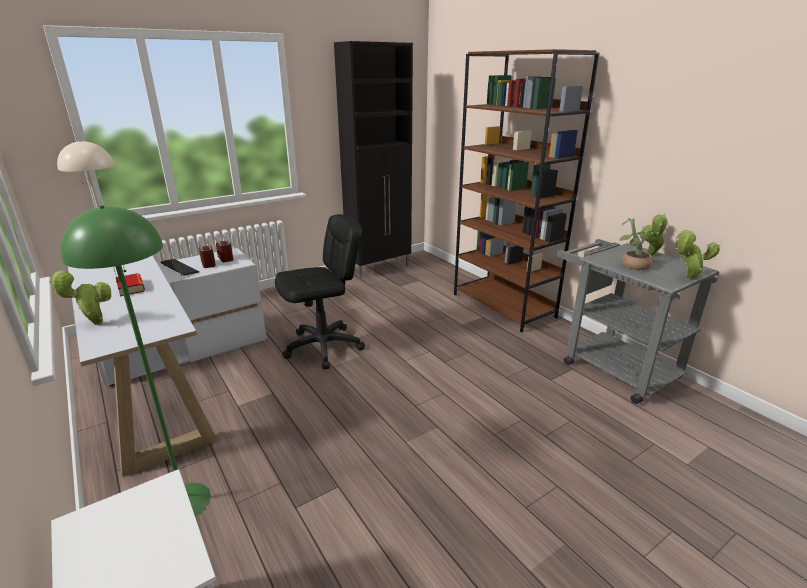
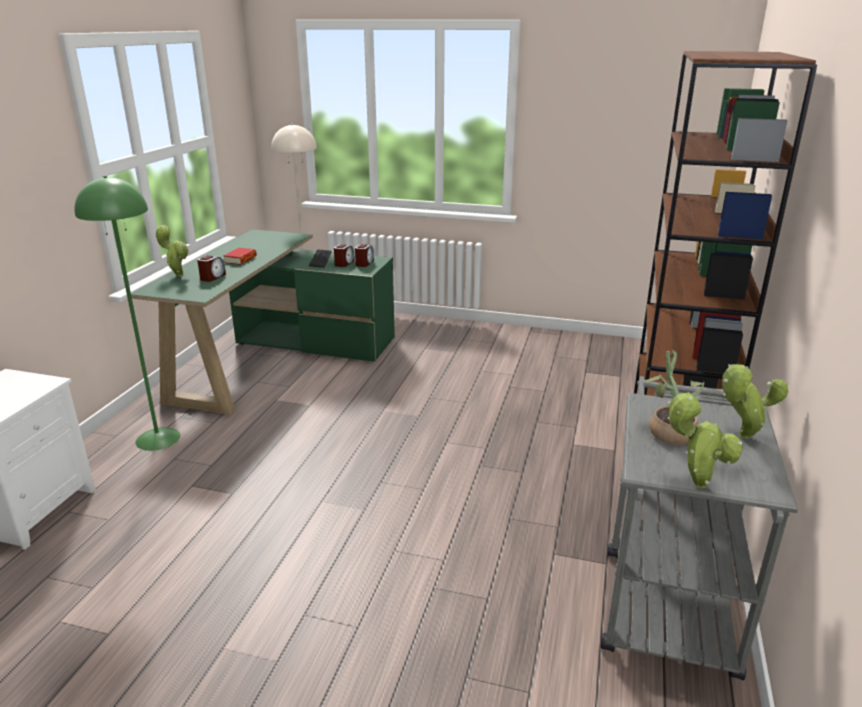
camera: 50 degrees right, 0 degrees up
(143, 310) = (212, 277): none -> alarm clock
(174, 378) = (276, 359): white desk -> green desk
(324, 347) = (405, 391): black office chair -> none
(380, 268) = (601, 344): black cabinet -> none

